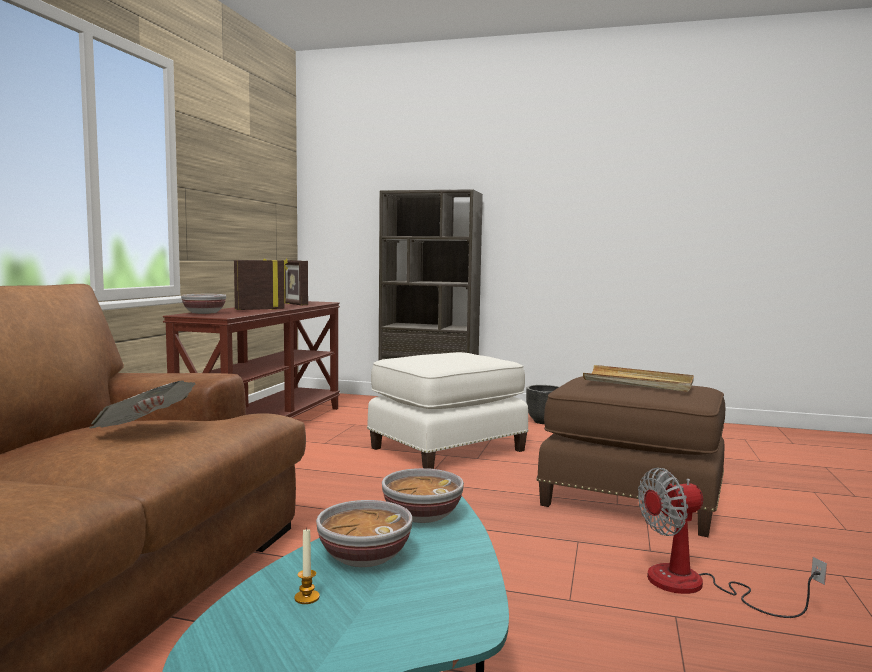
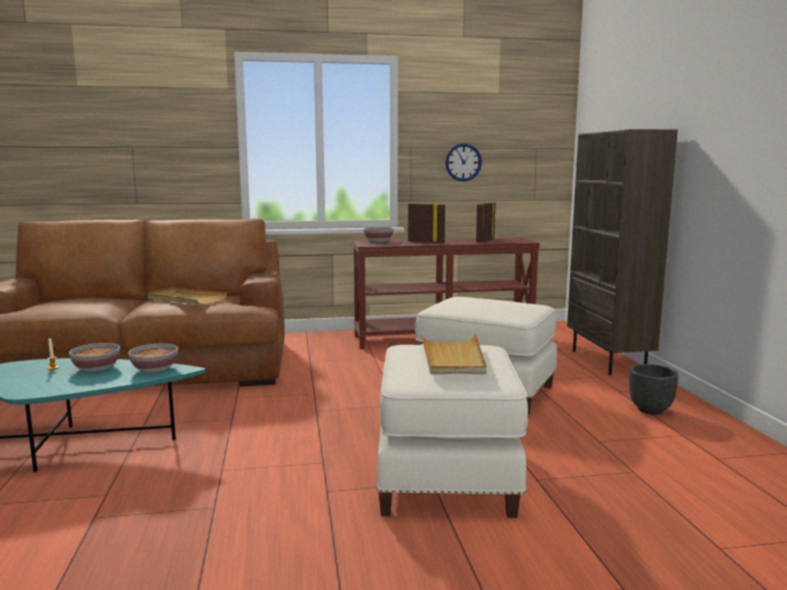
camera: 65 degrees right, 5 degrees up
(143, 432) = (186, 299): newspaper -> beige tray
(230, 212) = (463, 162): none -> wall clock
(631, 499) = (447, 474): brown ottoman -> white ottoman
(696, 586) = (268, 513): fan -> none

